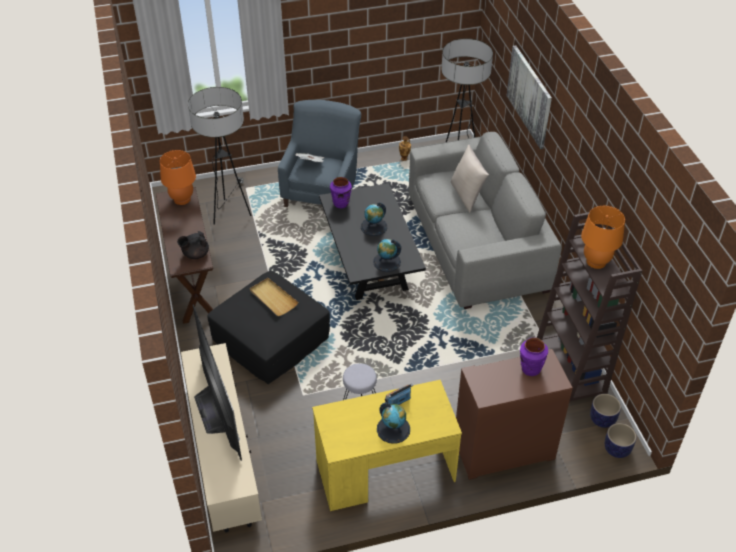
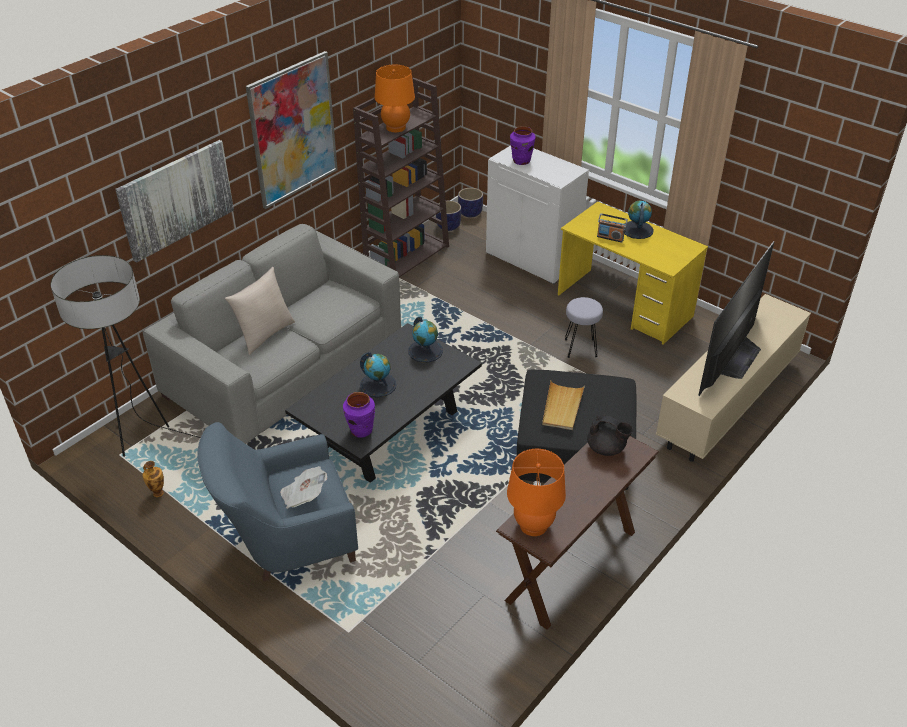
camera: 125 degrees left, 5 degrees down
(230, 213) = (417, 613): floor lamp -> none
(503, 450) = (533, 259): brown cabinet -> white cabinet
(579, 162) = (293, 130): none -> picture

